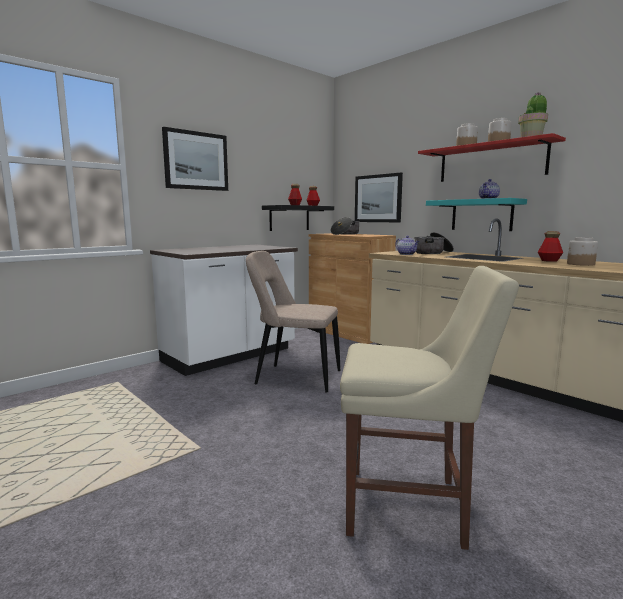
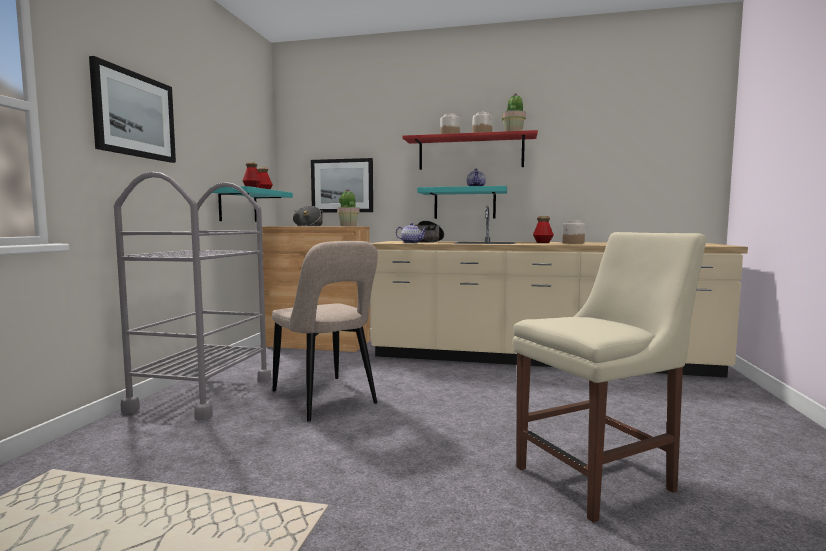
camera: 35 degrees left, 5 degrees down
(230, 356) = (203, 394): white counter -> grey cart
(289, 218) = (238, 205): black shelf -> turquoise shelf
(294, 377) = (326, 399): beige chair -> beige chair turned 105 degrees counterclockwise
(371, 235) = (348, 226): none -> potted plant

